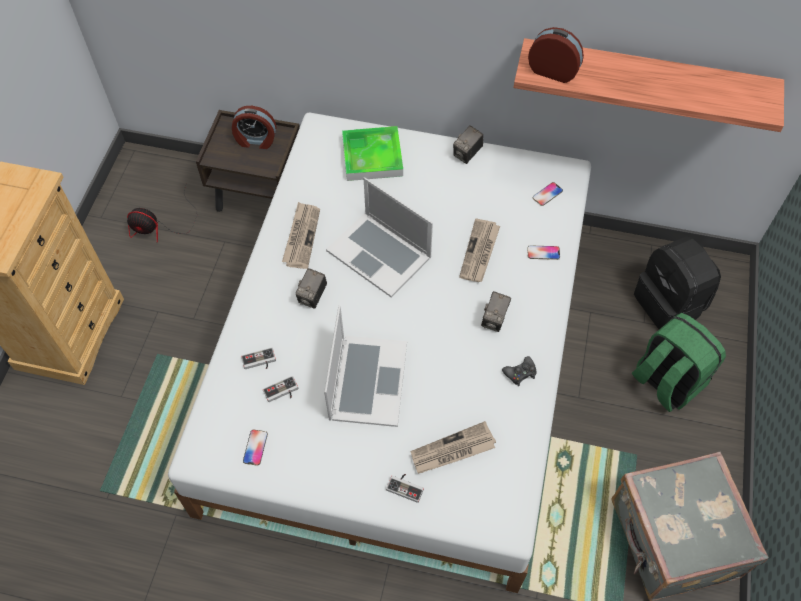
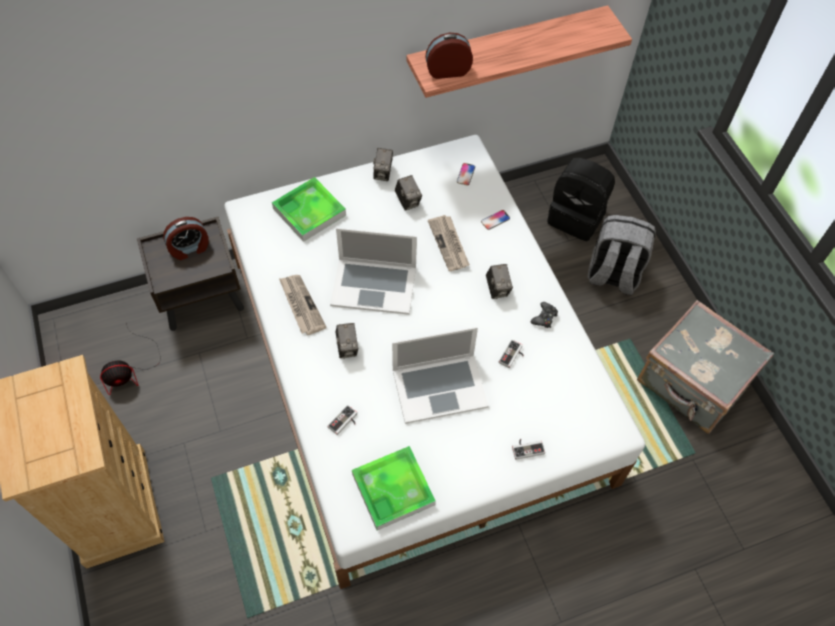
camera: 35 degrees left, 0 degrees up
(255, 447) = (393, 489): phone -> tray
(282, 393) = (381, 435): game controller -> game controller (513, 356)
(367, 380) = (439, 387): laptop -> laptop turned 105 degrees clockwise
(452, 450) = (539, 401): newspaper -> none
(471, 192) = (408, 201): none -> camera
(665, 381) = (612, 275): green backpack -> grey backpack

